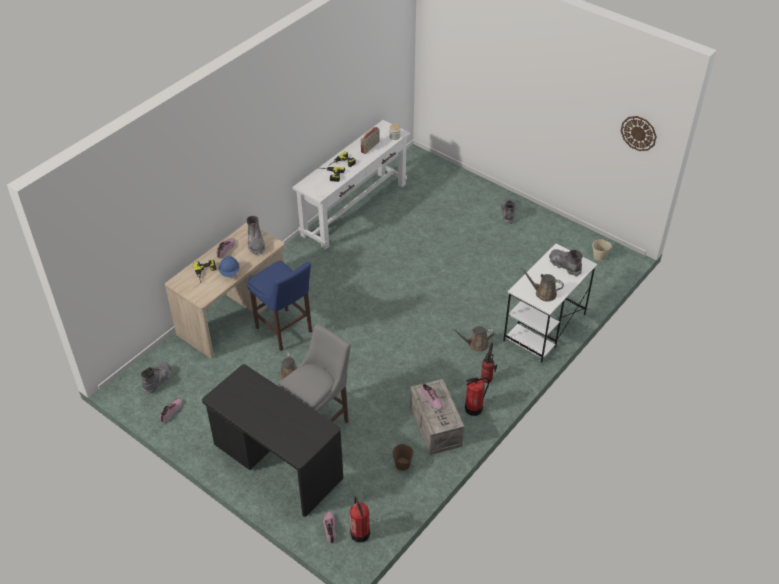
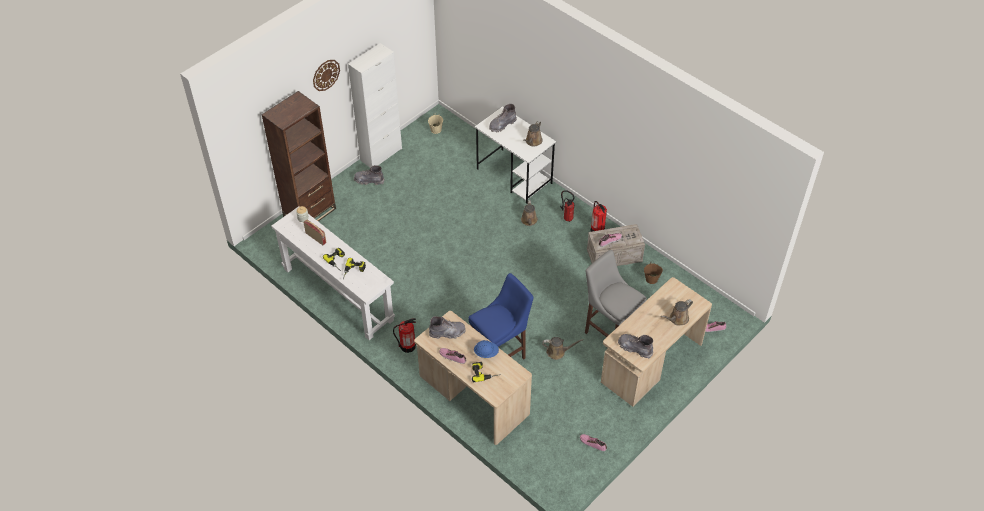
camera: 85 degrees left, 5 degrees up
(158, 381) = (555, 457): grey boot -> grey boot (635, 348)
(275, 432) = (677, 319): none -> brown watering can
(276, 463) = (650, 362): black desk -> beige desk
(360, 533) = (715, 309): fire extinguisher -> fire extinguisher (407, 346)
(455, 179) = (310, 212): none -> brown bookcase
(548, 218) = (381, 154): none -> white cabinet
(638, 133) = (413, 26): wall clock -> wall clock (326, 75)

